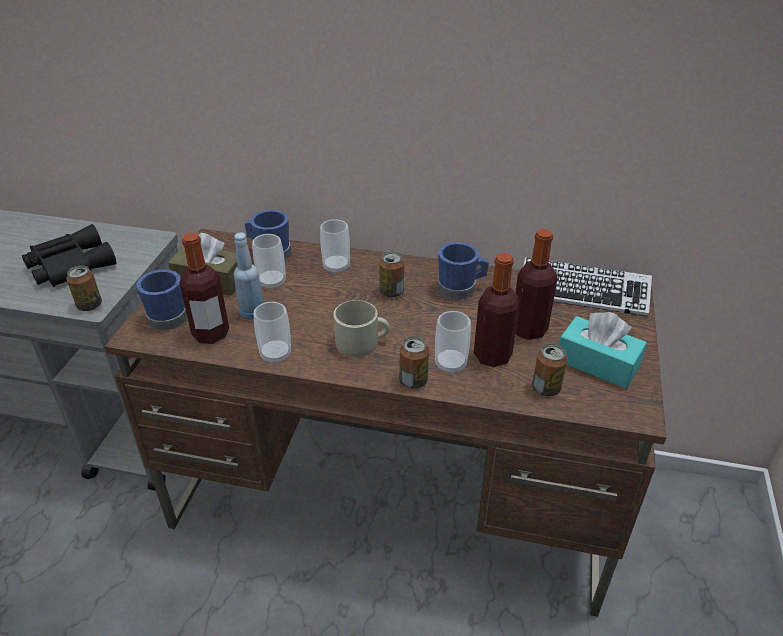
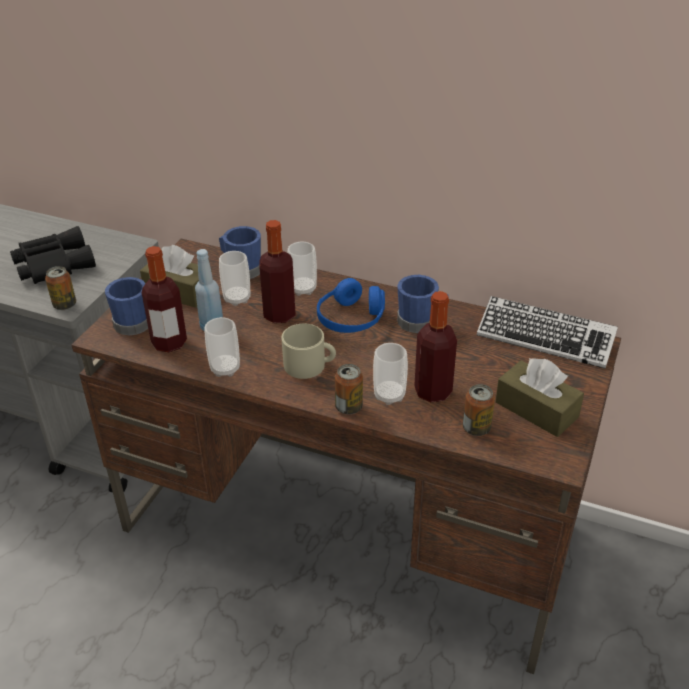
camera: 10 degrees right, 0 degrees up
(391, 292) = (351, 319): can -> blue headphones
(529, 329) = (477, 369): bottle -> bottle (279, 315)
(597, 363) = (536, 409): turquoise tissue box -> brown tissue box

